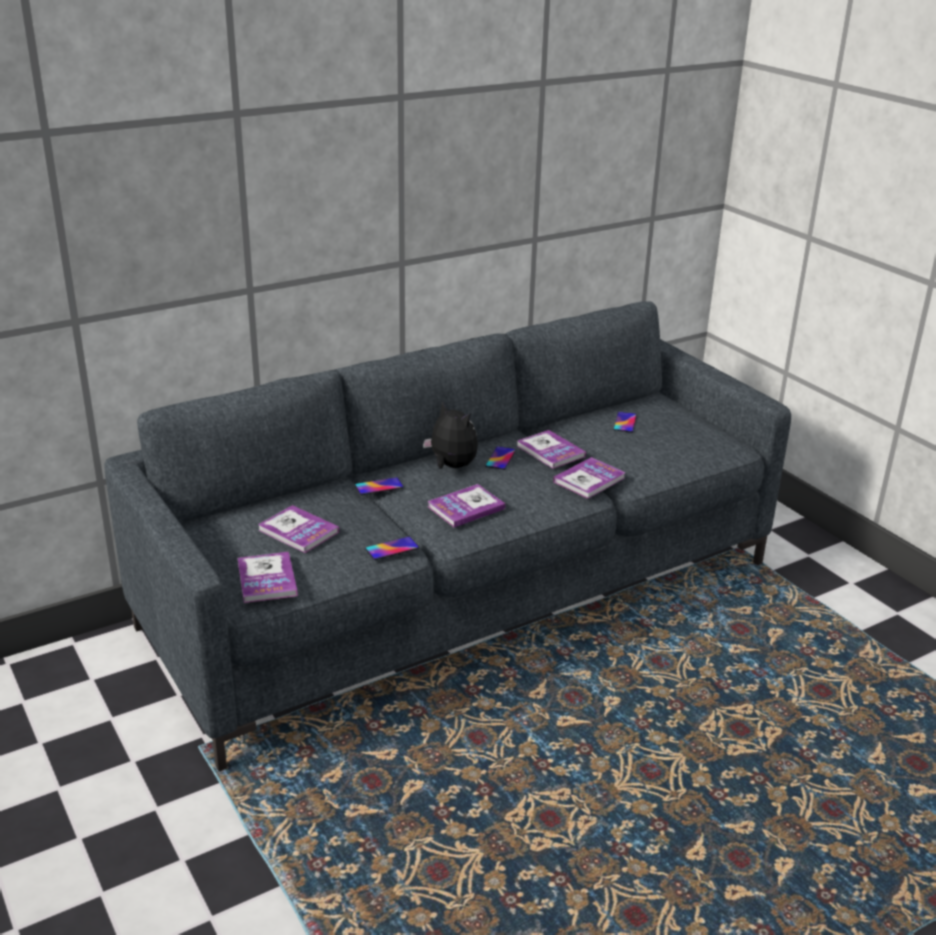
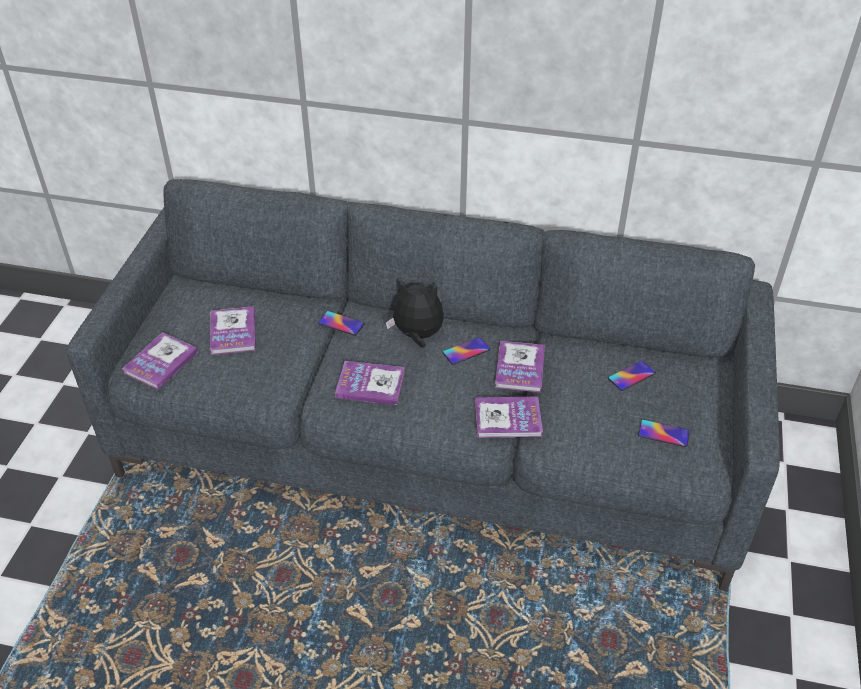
camera: 45 degrees right, 15 degrees up
(392, 549) = (269, 389): phone -> phone (663, 433)
(451, 466) = (417, 336): plush toy -> plush toy turned 75 degrees counterclockwise

